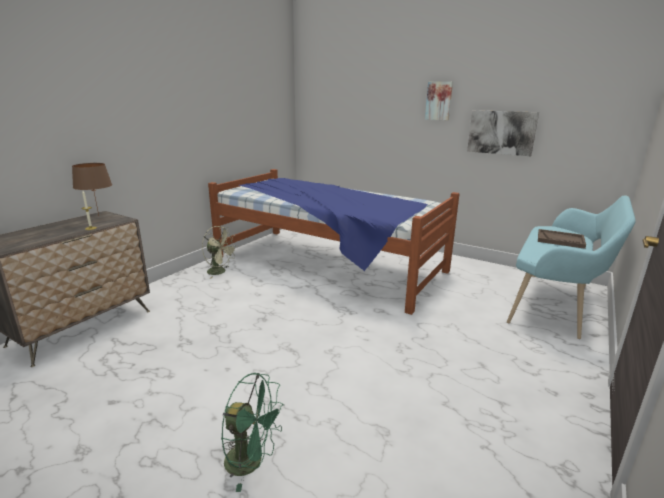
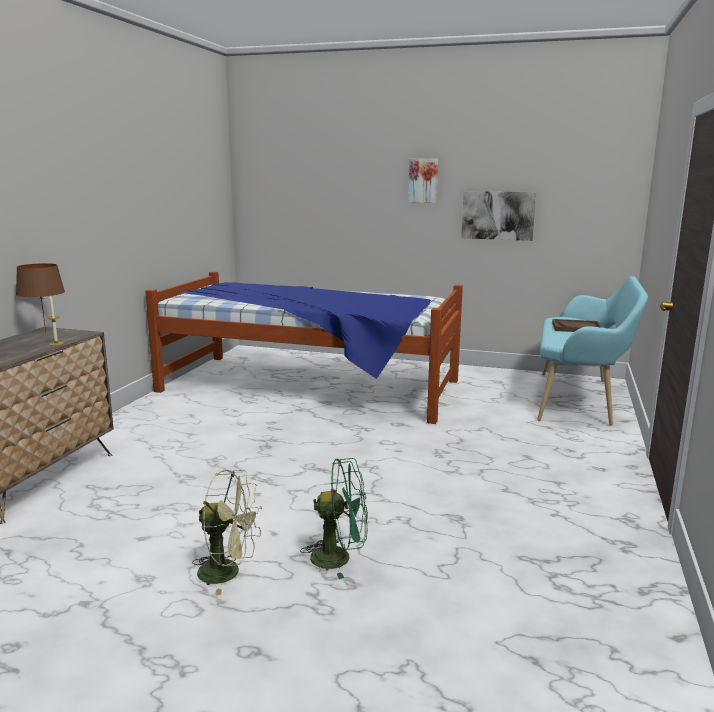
camera: 15 degrees left, 5 degrees down
(220, 272) = (174, 407): green fan -> green fan (228, 572)

